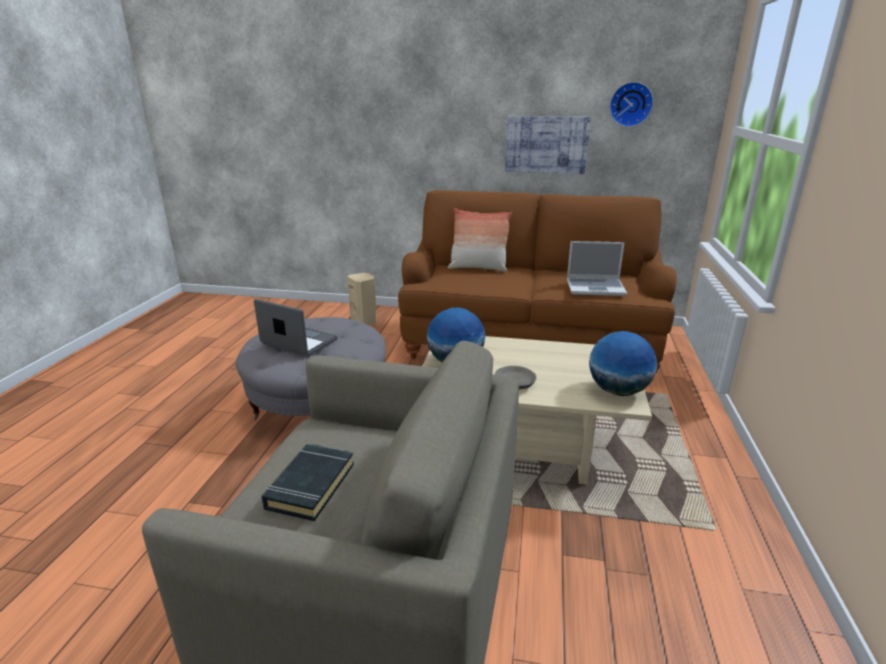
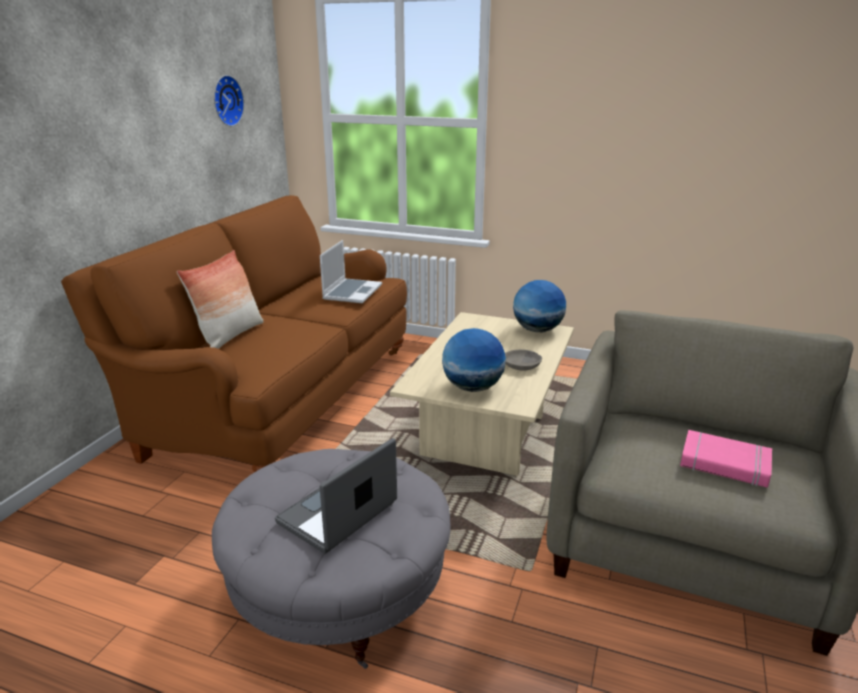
camera: 80 degrees left, 0 degrees up
(310, 485) = (724, 464): black book -> pink book
(364, 321) = (77, 531): beige speaker -> none
(546, 144) = (170, 161): picture -> none

